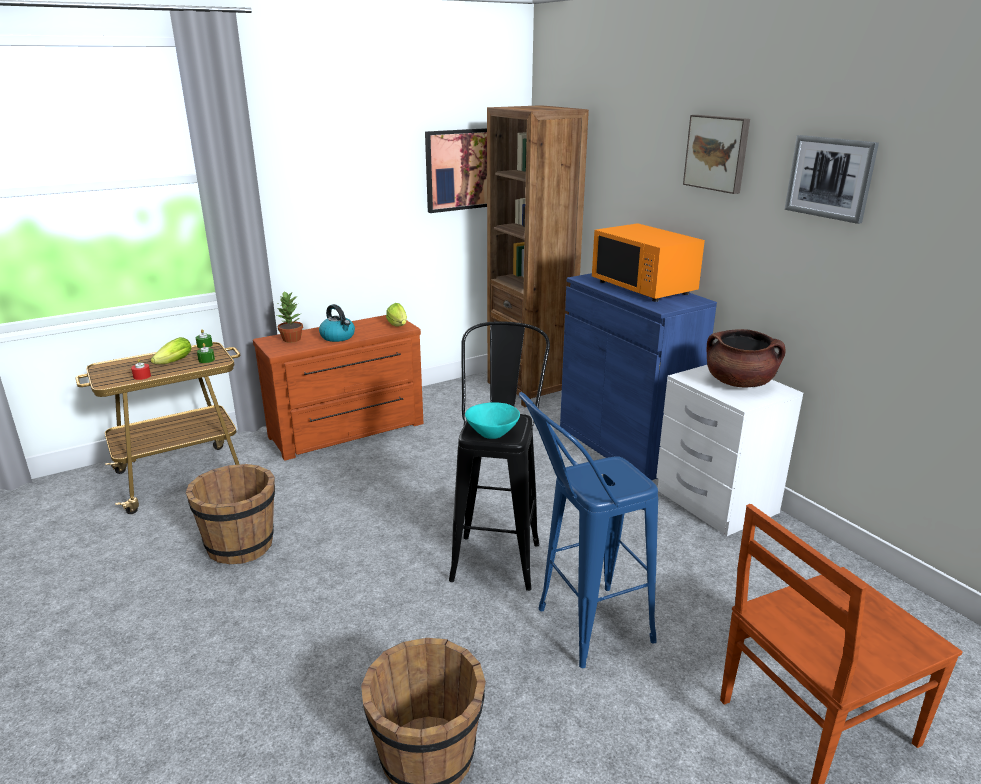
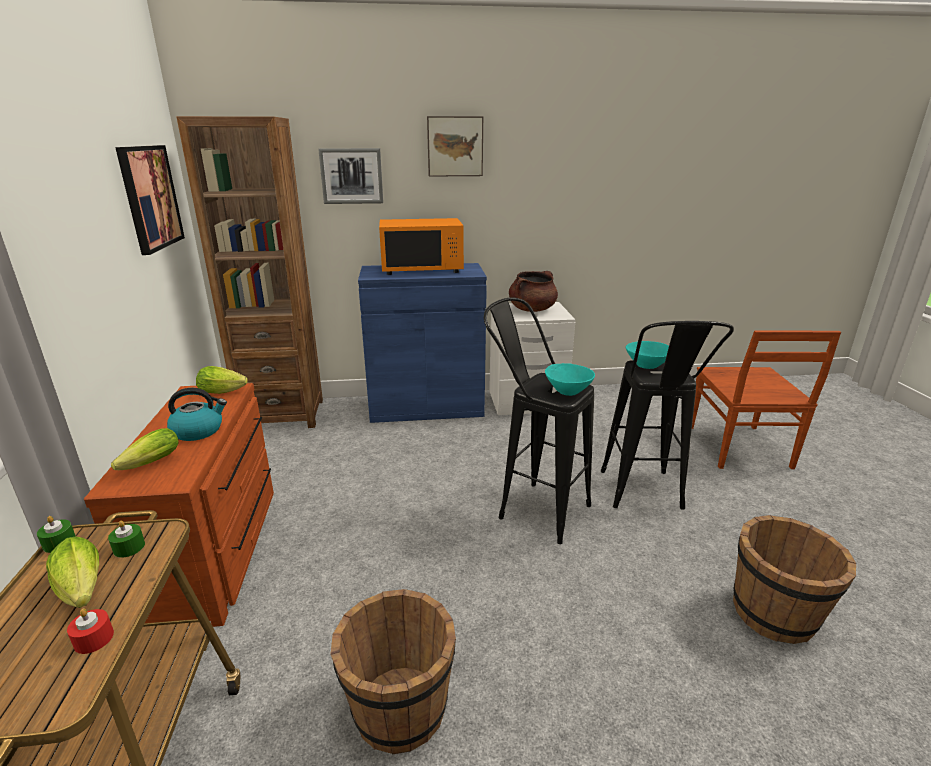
camera: 65 degrees left, 0 degrees up
(291, 339) = (148, 464): potted plant -> lettuce
(579, 630) = (644, 498): blue stool -> black stool
(615, 468) = (646, 365): none -> turquoise bowl
(830, 178) = (554, 153): picture -> picture (351, 176)

